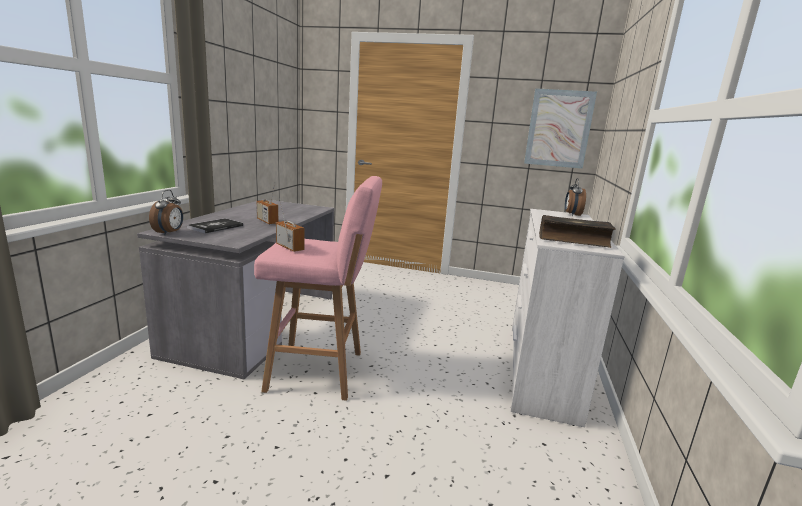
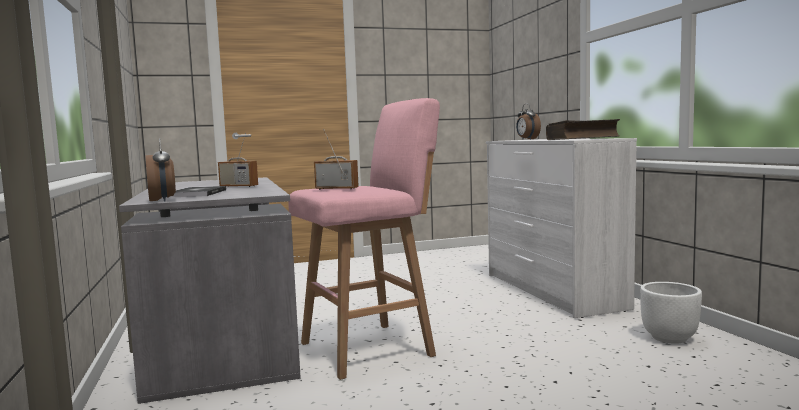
camera: 30 degrees left, 10 degrees down
(559, 128) = (450, 76): picture -> none
(566, 482) = (670, 338): none -> white planter

